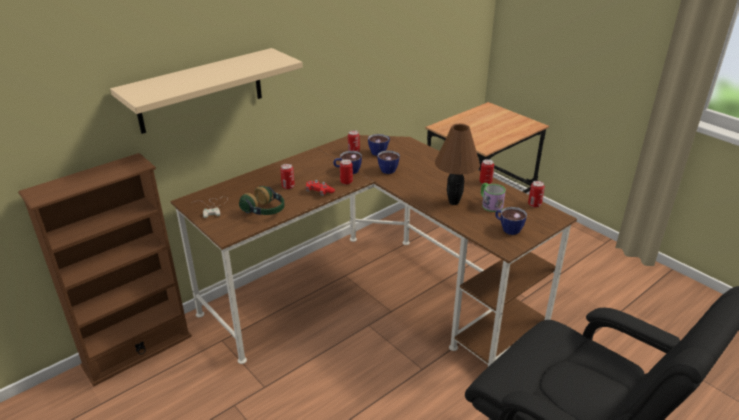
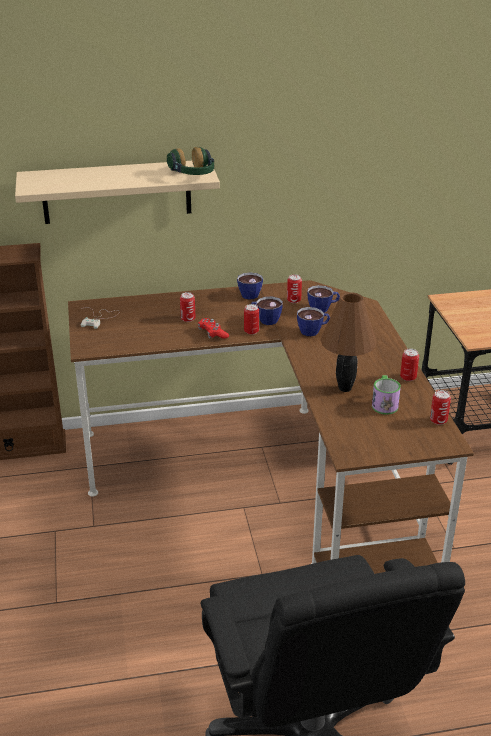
camera: 30 degrees right, 0 degrees up
(265, 211) = (141, 337): headphones -> headphones (193, 174)
(507, 228) = (374, 435): cup -> cup (248, 293)

